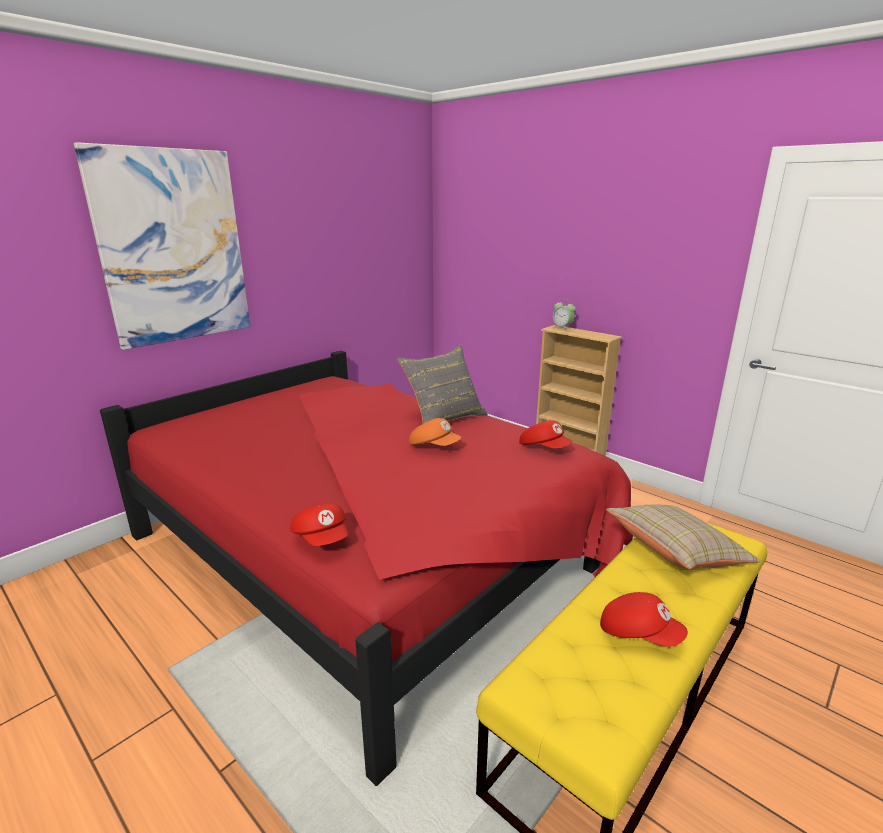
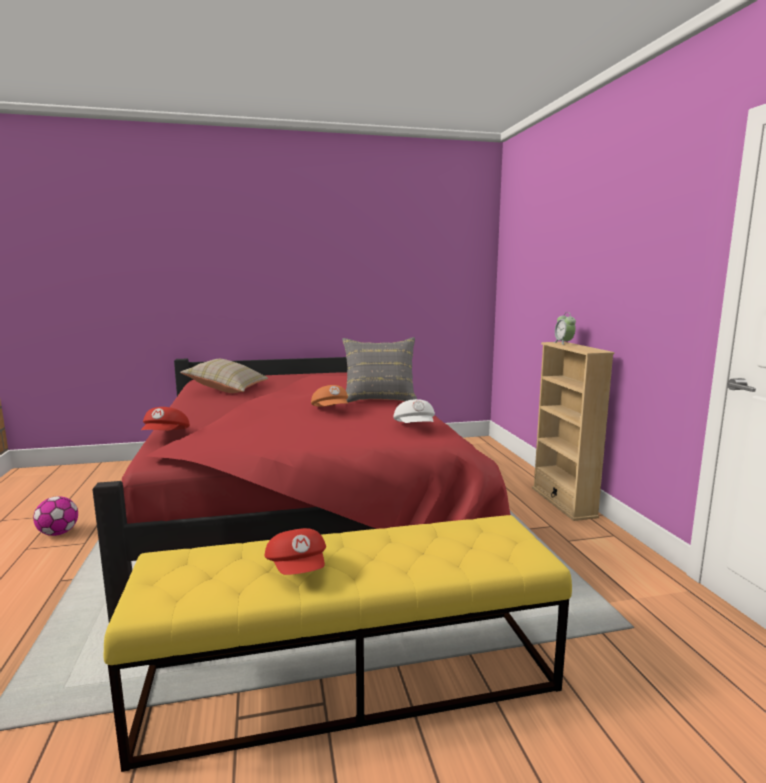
camera: 35 degrees right, 10 degrees down
(108, 714) = (58, 533): none -> football
(173, 247) = (243, 254): picture -> none
(544, 448) = (415, 428): red cap -> white cap
(675, 554) = (444, 542): beige pillow -> beige pillow (227, 389)

